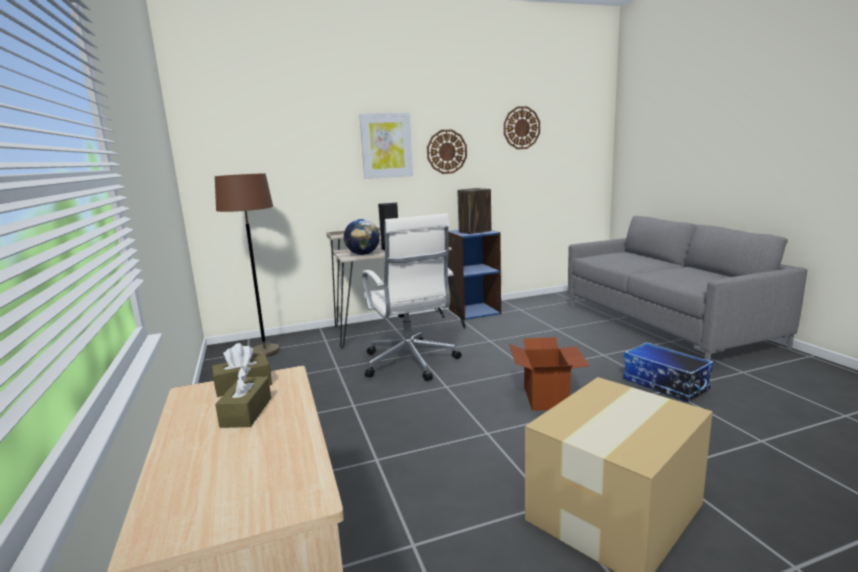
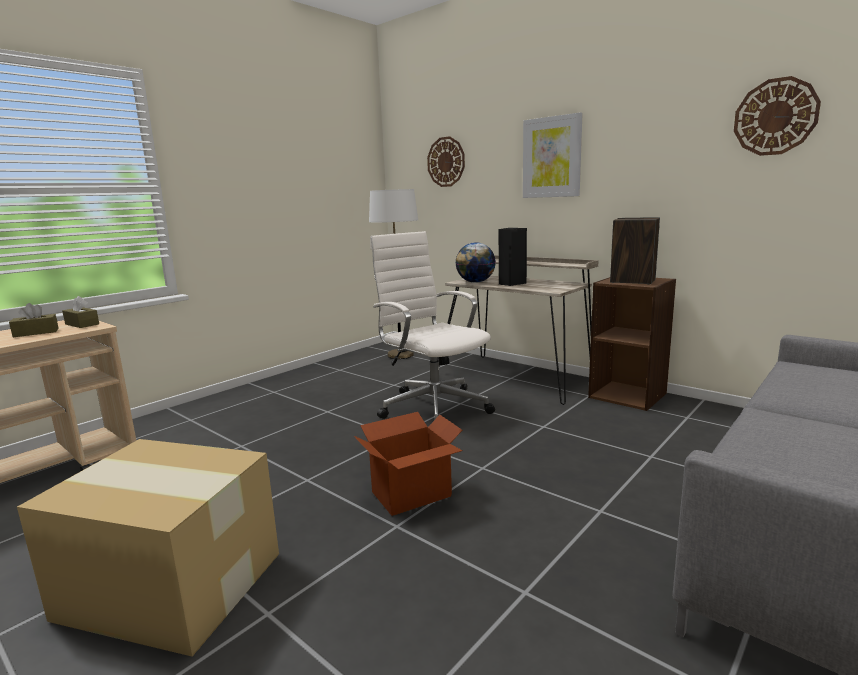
camera: 60 degrees right, 0 degrees up
(265, 351) = (400, 355): brown floor lamp -> white floor lamp
(410, 363) = (433, 407): white office chair -> white office chair turned 105 degrees clockwise
(446, 151) = (630, 163): wall clock -> wall clock (446, 162)
(474, 311) = (628, 395): blue bookcase -> brown bookcase
(664, 385) = (541, 585): storage box -> none

